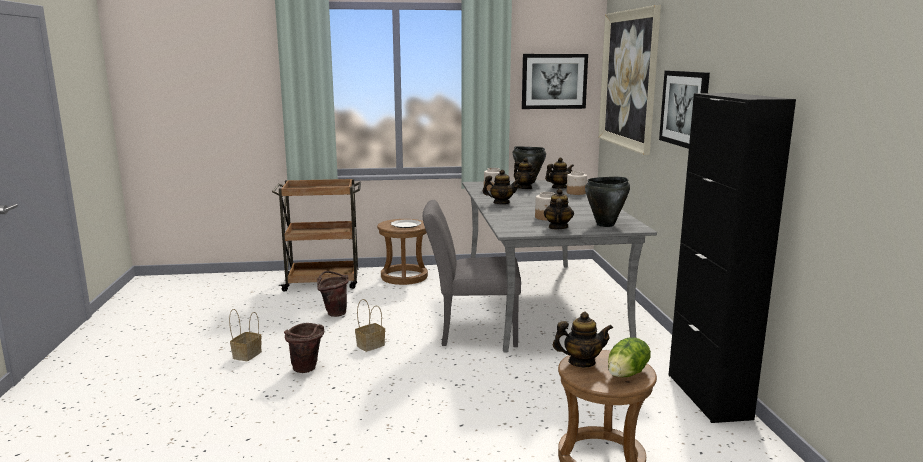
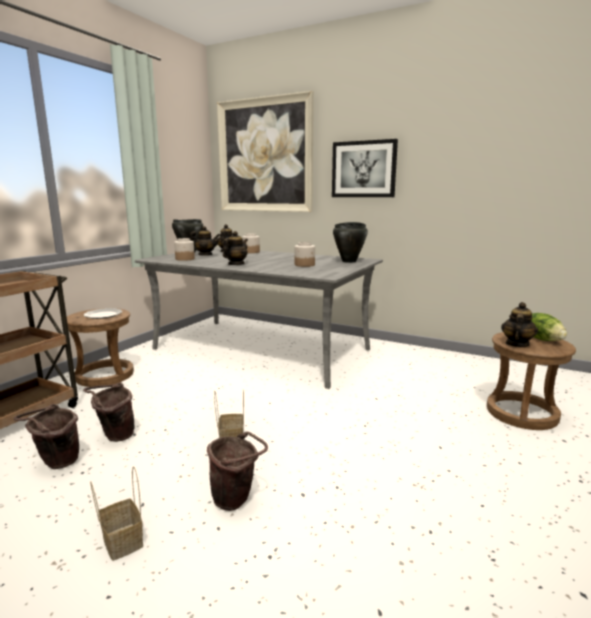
camera: 55 degrees left, 0 degrees up
(292, 312) = (56, 464): none -> brown bucket
(471, 333) = (276, 388): grey chair -> none
(554, 81) = (183, 159): picture -> none
(557, 227) = (337, 267): teapot -> none
(708, 396) = (455, 357): black cabinet -> none

